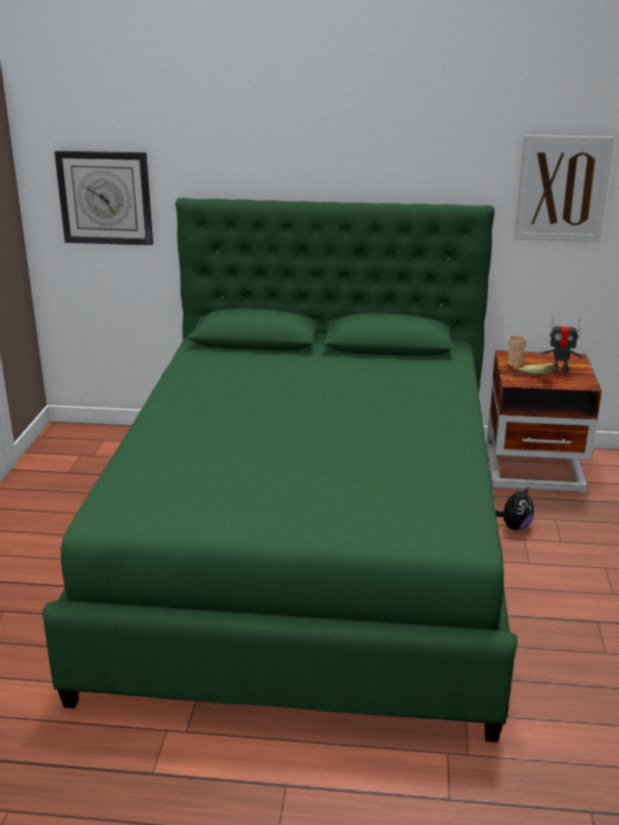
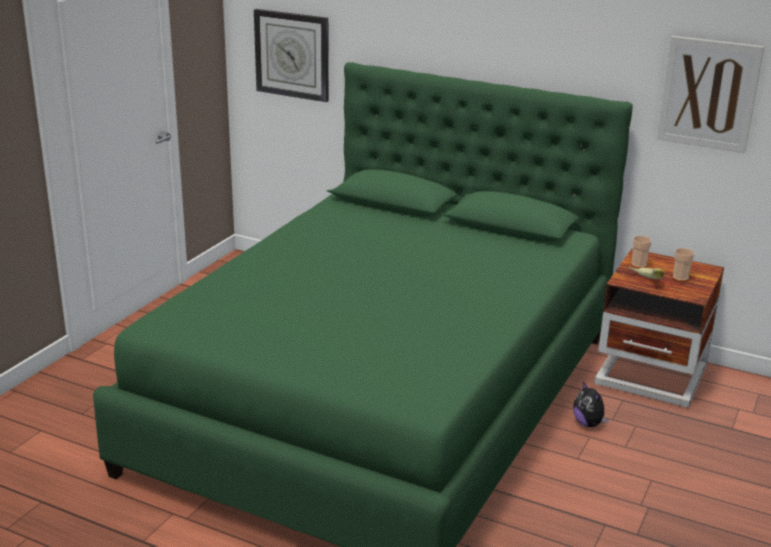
camera: 20 degrees right, 0 degrees up
(514, 527) = (588, 424): plush toy -> plush toy turned 90 degrees clockwise
(559, 370) = (680, 278): toy robot -> cup

